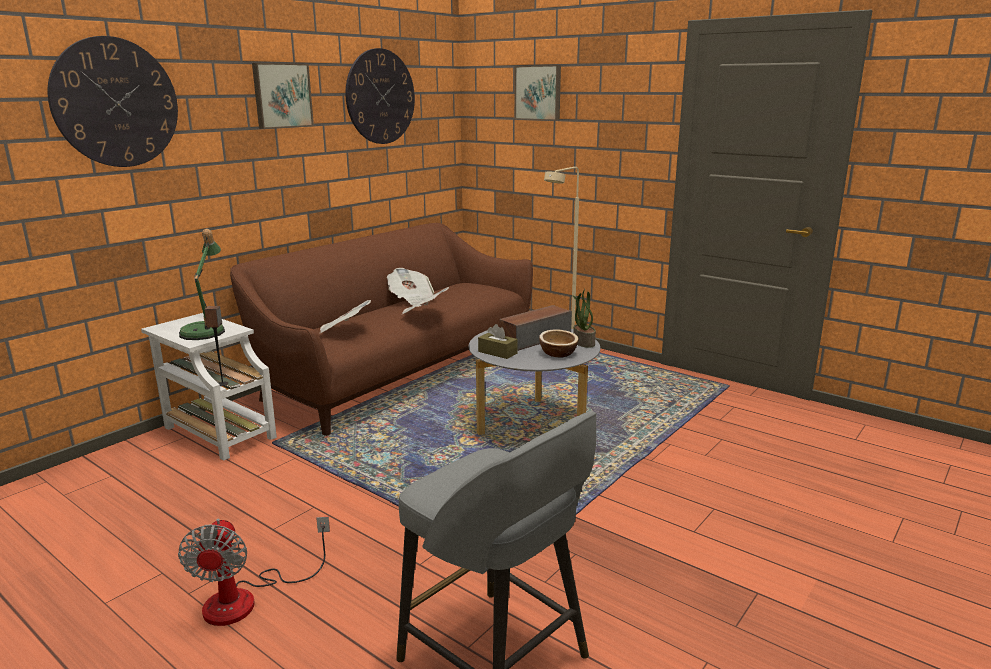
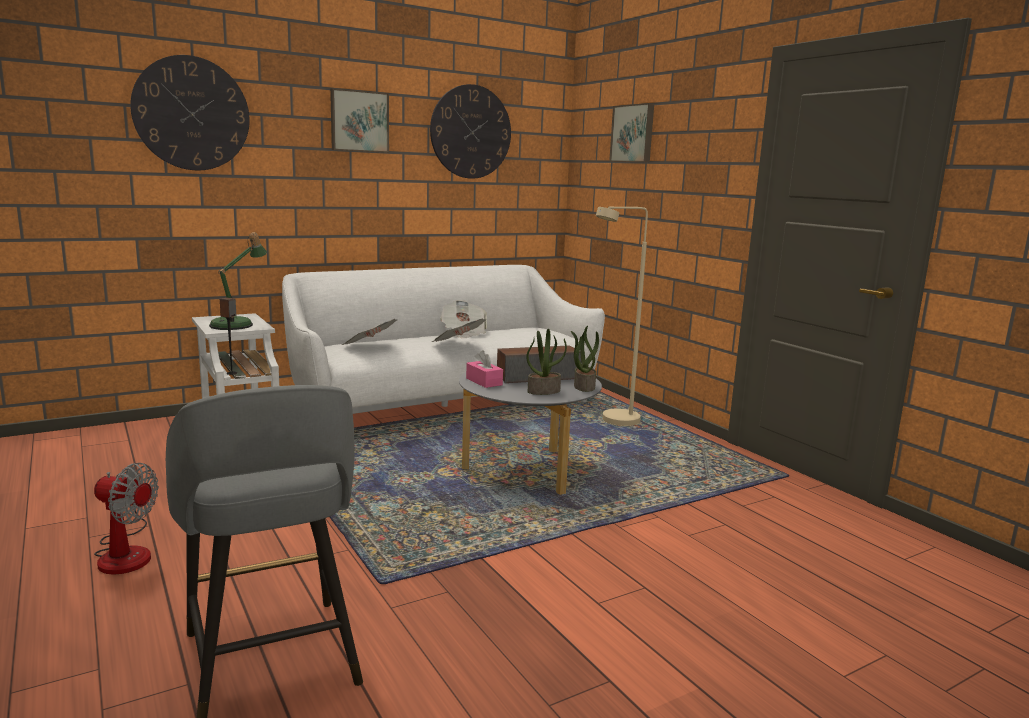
camera: 20 degrees right, 5 degrees down
(247, 598) = (126, 552): fan -> fan turned 90 degrees counterclockwise
(397, 371) = (442, 404): brown sofa -> white sofa
(497, 352) = (484, 381): brown tissue box -> pink tissue box
(558, 353) = (544, 391): bowl -> potted plant

